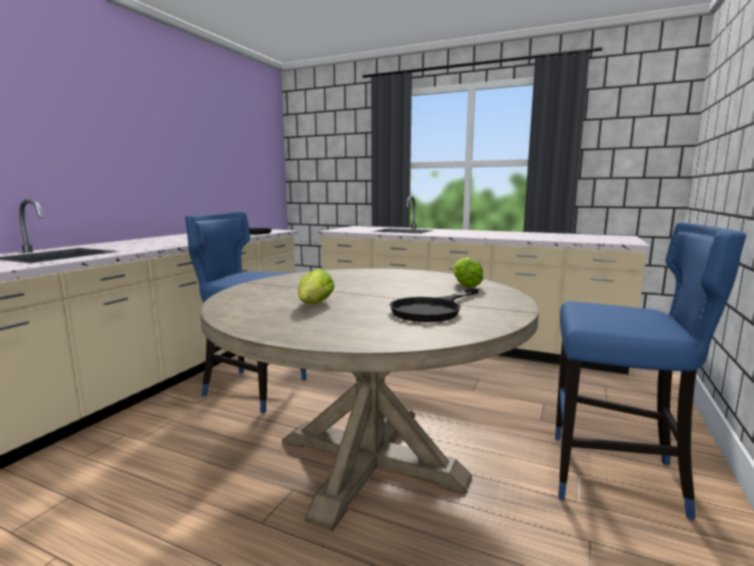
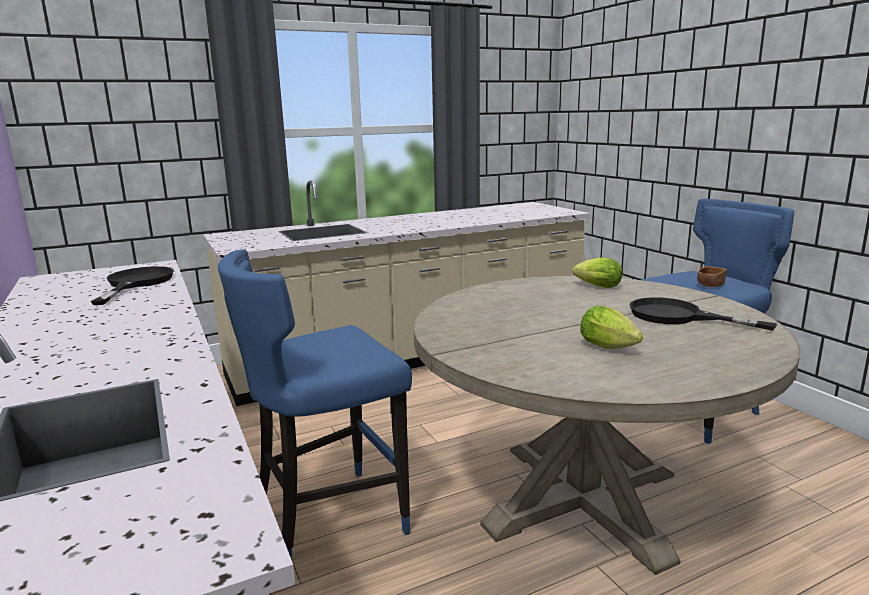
camera: 50 degrees left, 5 degrees up
(432, 309) = (678, 316): black frying pan -> black frying pan turned 135 degrees clockwise
(608, 316) = (710, 285): none -> brown bowl

